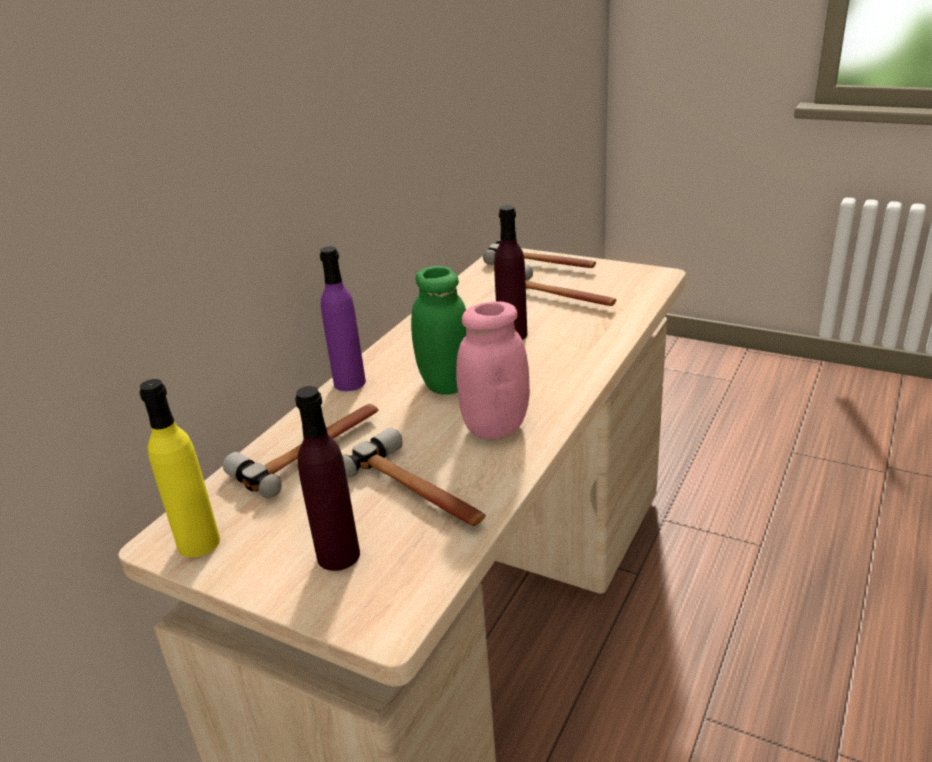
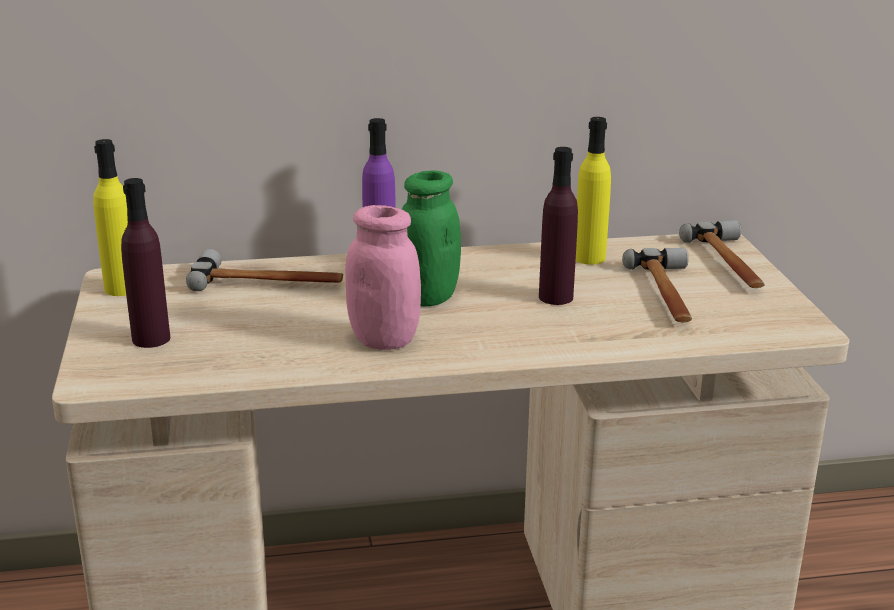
camera: 50 degrees right, 5 degrees down
(419, 490) = (258, 340): hammer -> none
(468, 302) = (589, 258): none -> yellow bottle

